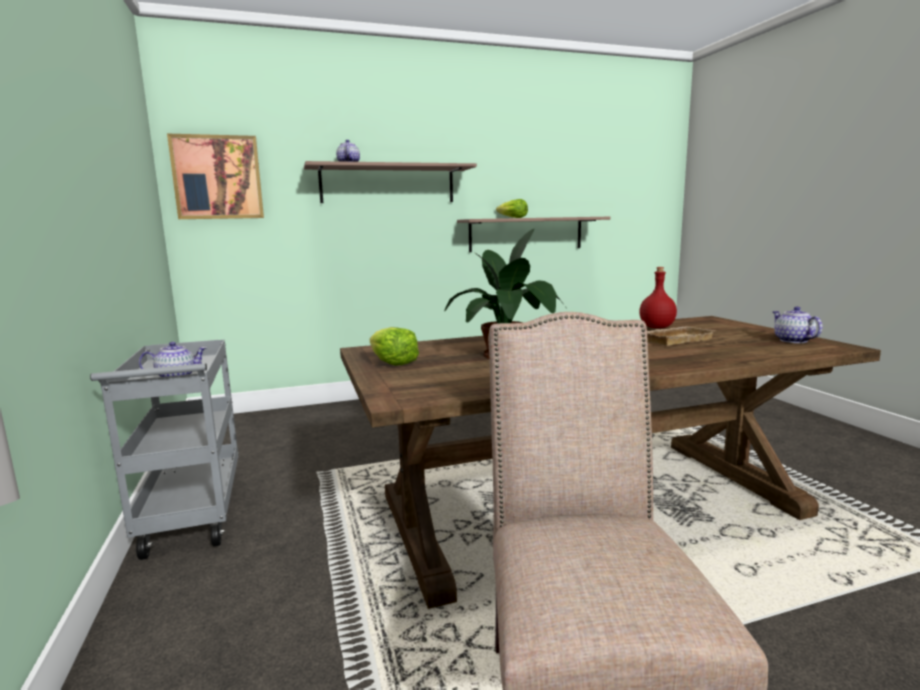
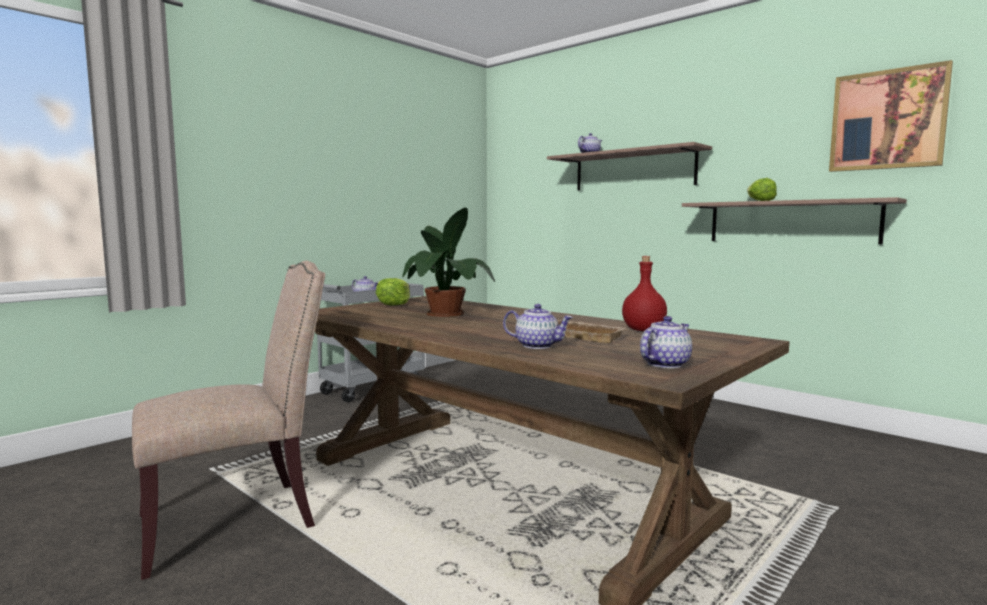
camera: 60 degrees right, 5 degrees down
(217, 177) = (516, 173): picture -> picture (887, 120)
(715, 352) = (537, 345): none -> teapot

